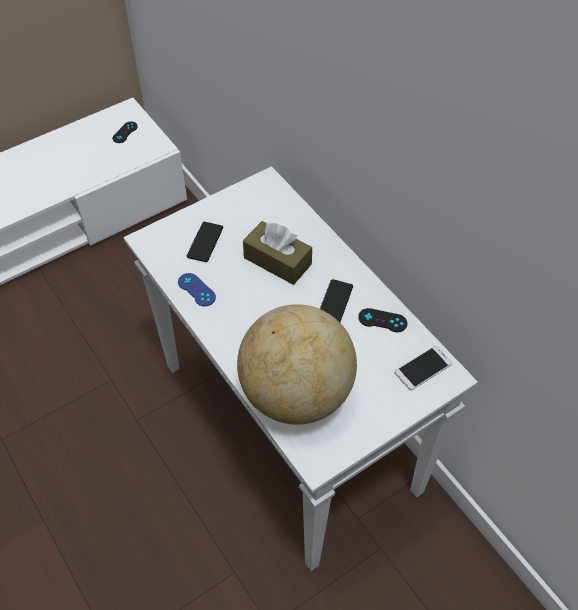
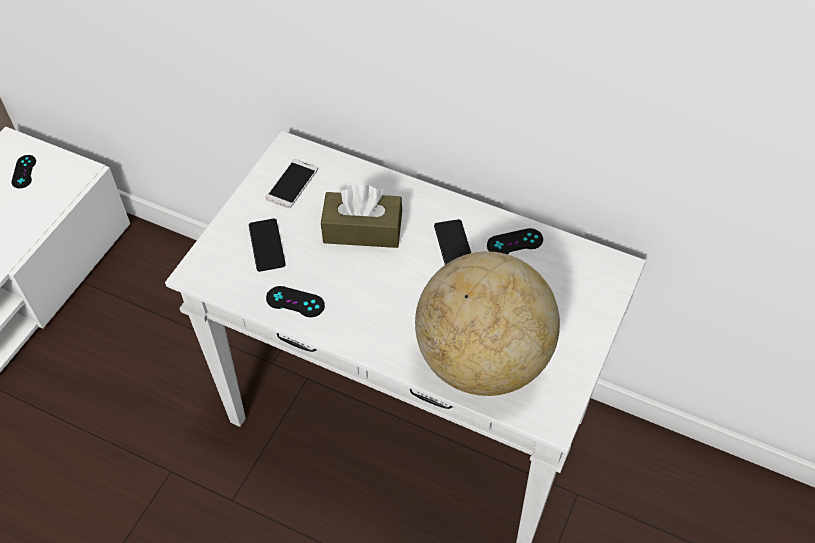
camera: 30 degrees left, 0 degrees up
(196, 290) = (295, 302): blue game controller -> black game controller
(423, 368) = (587, 272): phone -> phone (292, 184)

